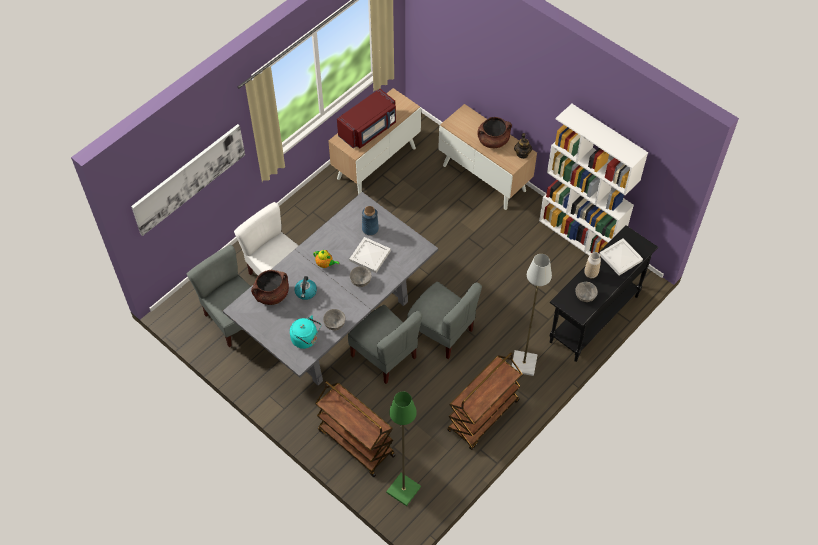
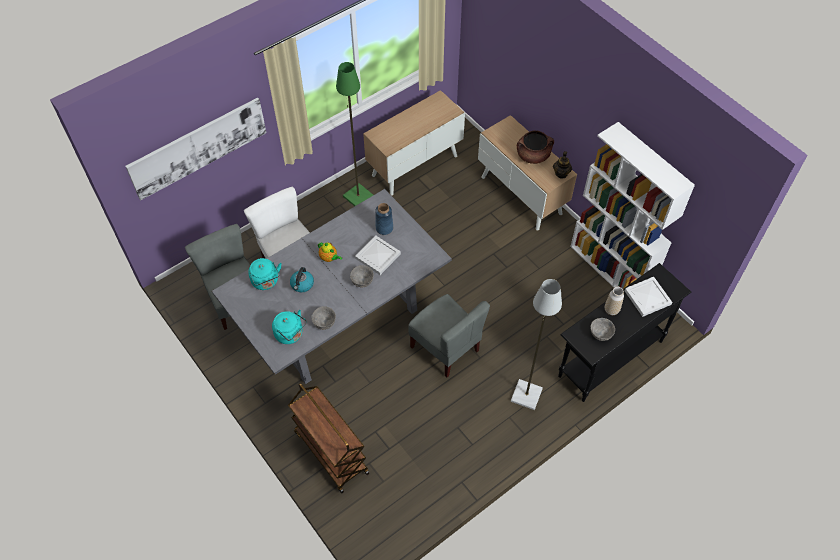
camera: 10 degrees right, 0 degrees up
(271, 295) = (266, 282): brown cooking pot -> turquoise kettle
(368, 129) = (406, 128): red microwave -> none
(384, 356) = (381, 364): grey chair -> none
(403, 490) = (370, 513): green floor lamp -> green floor lamp (358, 197)
(483, 417) = (472, 446): brown cart -> none

